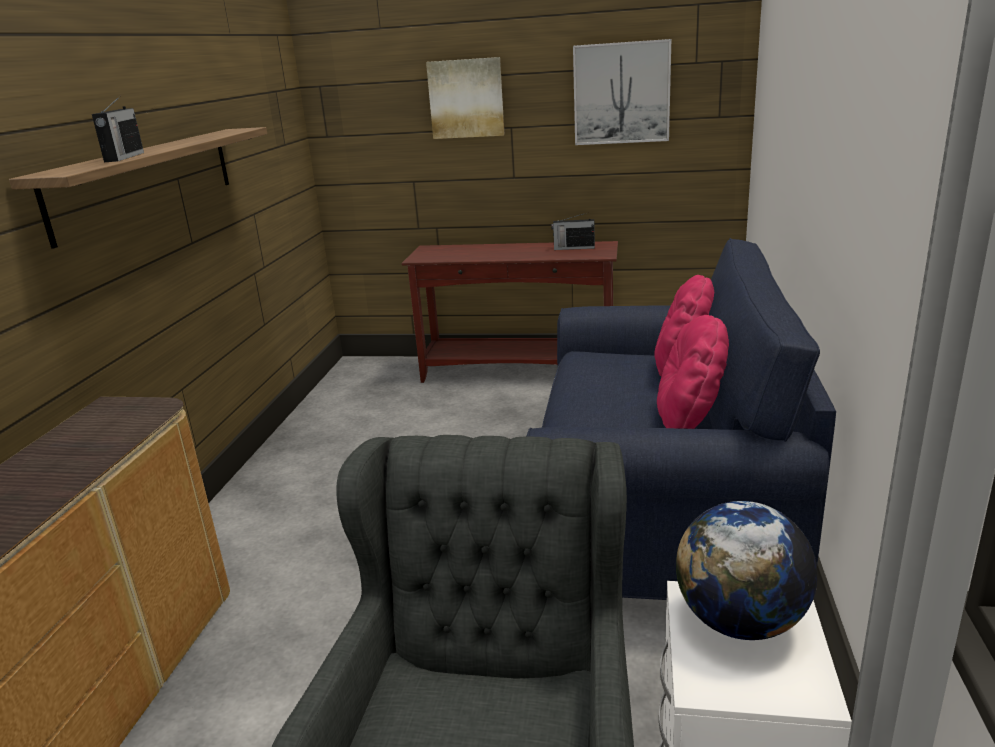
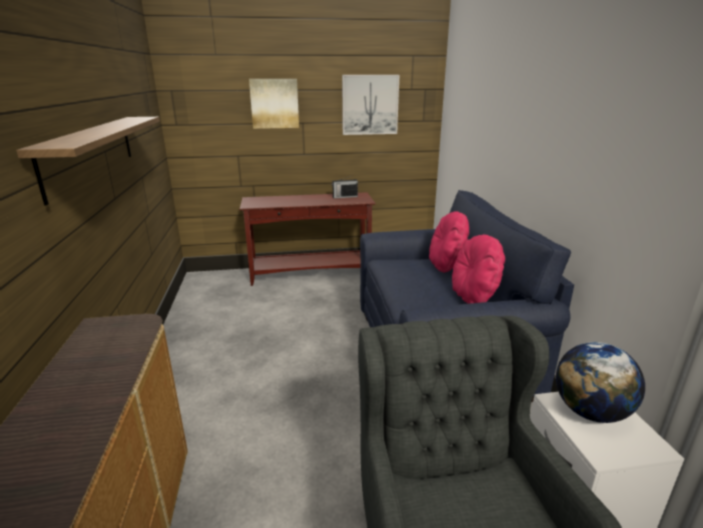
camera: 20 degrees left, 0 degrees up
(124, 157) = (91, 135): radio -> none

